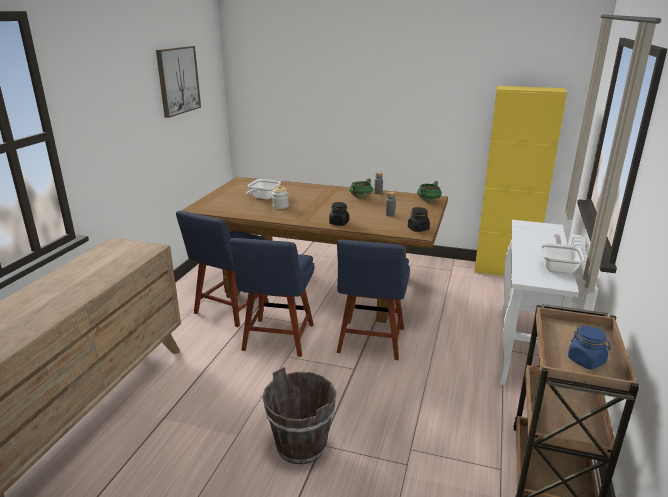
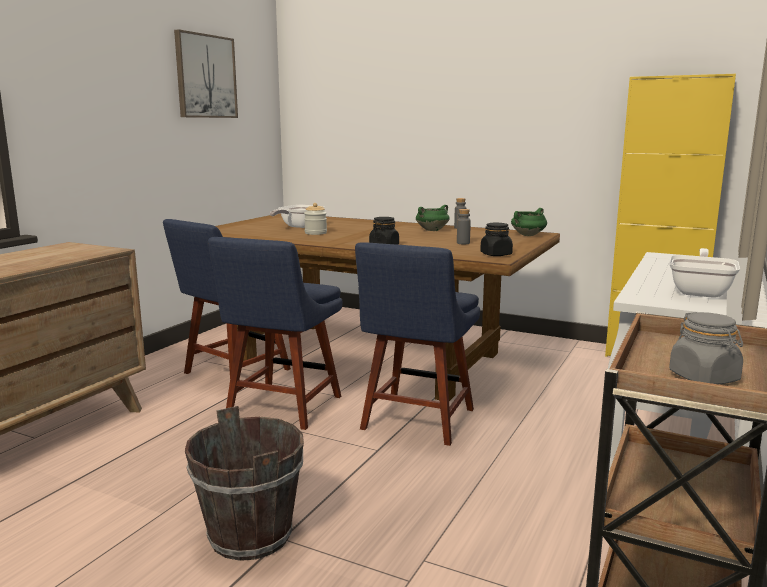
camera: 10 degrees right, 10 degrees down
(586, 361) = (704, 377): blue jar -> grey jar

